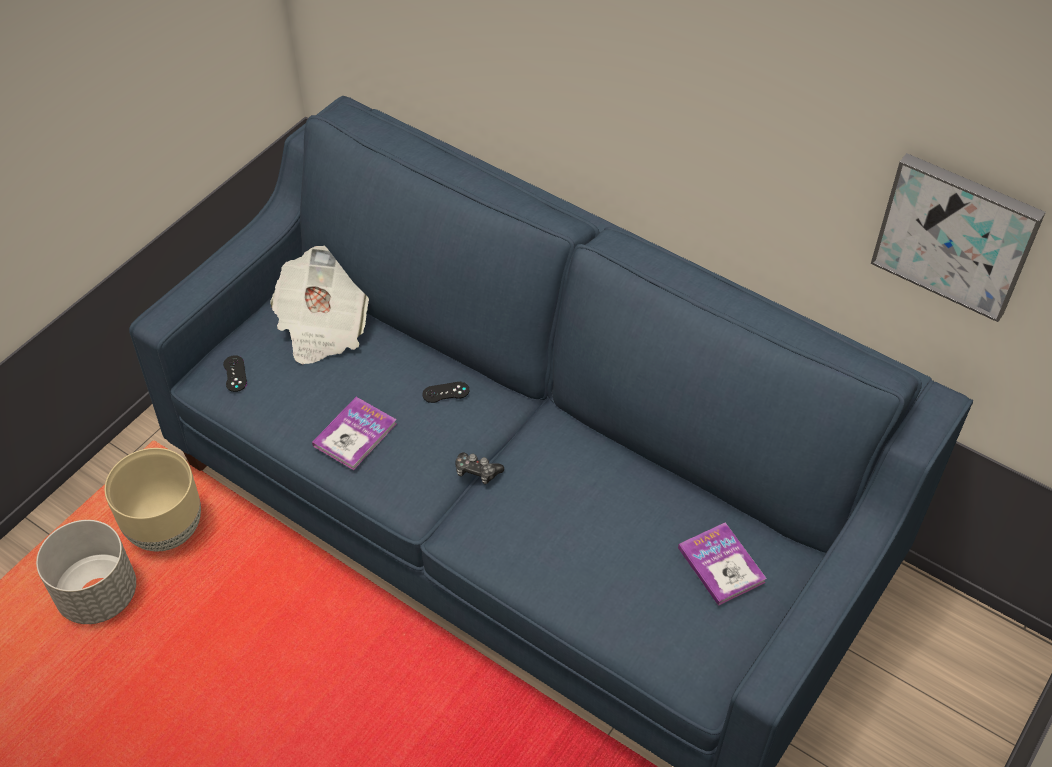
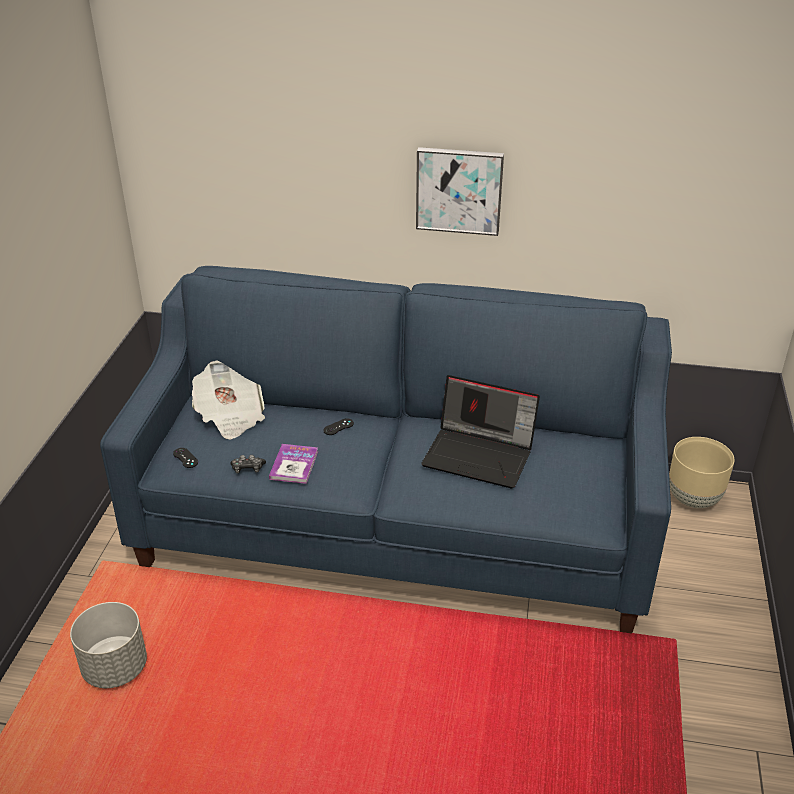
camera: 25 degrees left, 15 degrees down
(167, 529) = (145, 610): beige planter -> beige planter (693, 498)
(477, 472) = (387, 462): game controller -> game controller (248, 468)
(601, 509) = (480, 455): none -> laptop
(721, 565) = (571, 459): book -> none
(956, 234) = (637, 211): picture -> picture (459, 190)

